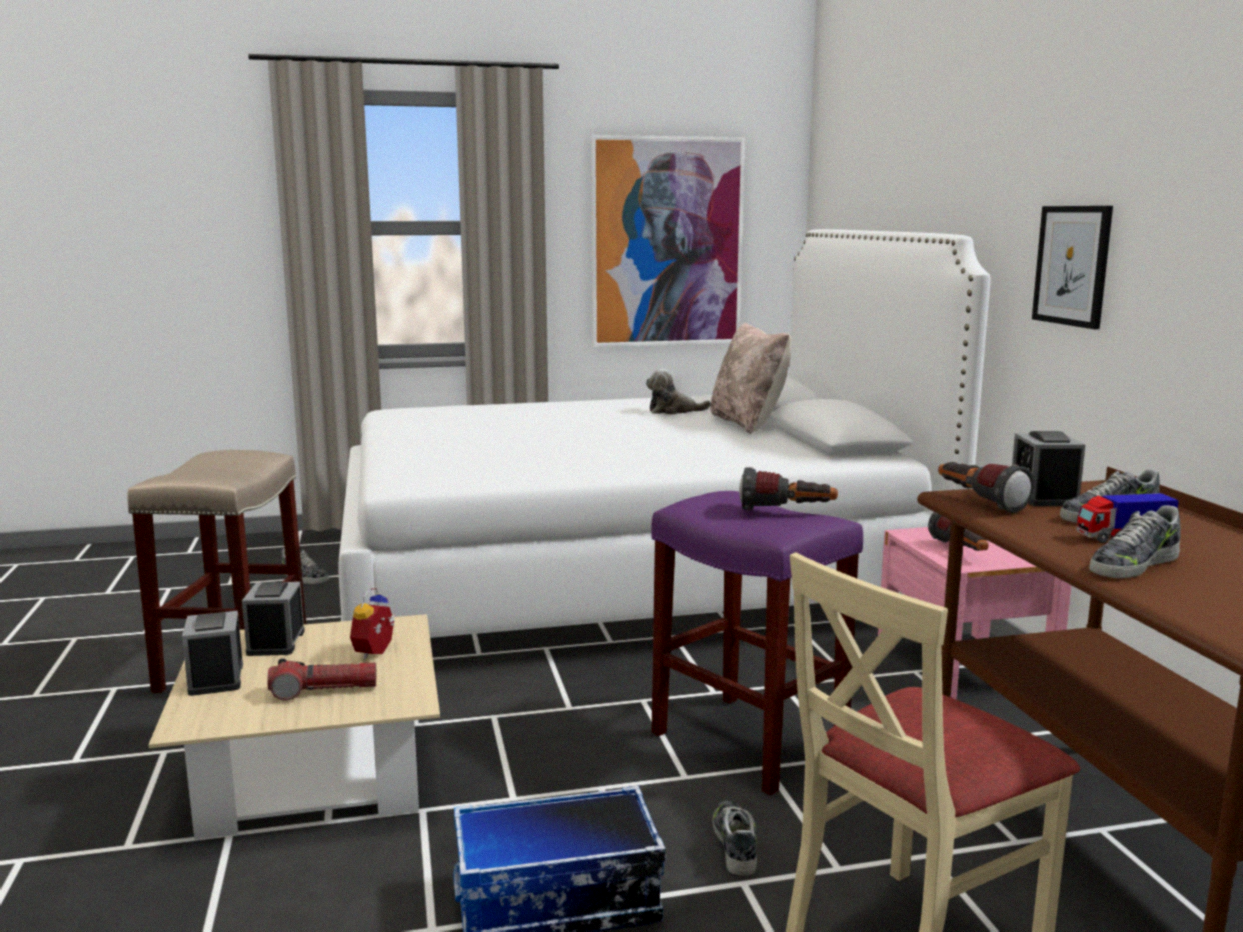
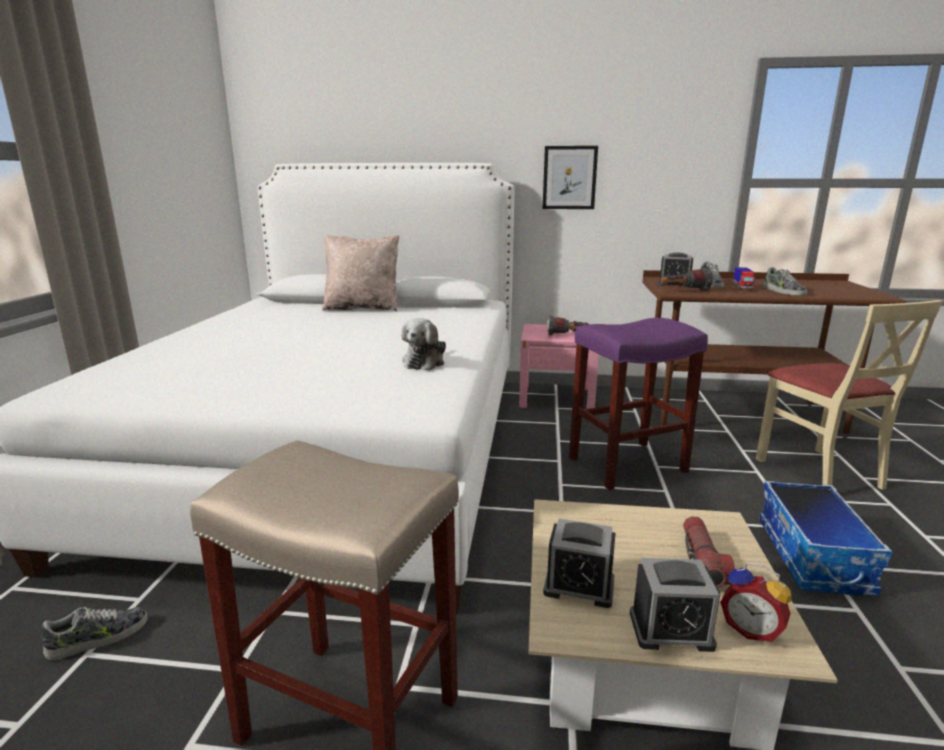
camera: 70 degrees left, 5 degrees up
(377, 653) = (619, 529): alarm clock -> alarm clock (751, 629)
(666, 242) = (168, 174): picture -> none
(673, 411) = (289, 315): plush toy -> plush toy (425, 362)
(735, 844) = (739, 491): shoe -> none
(787, 512) = (642, 322): flashlight -> none

